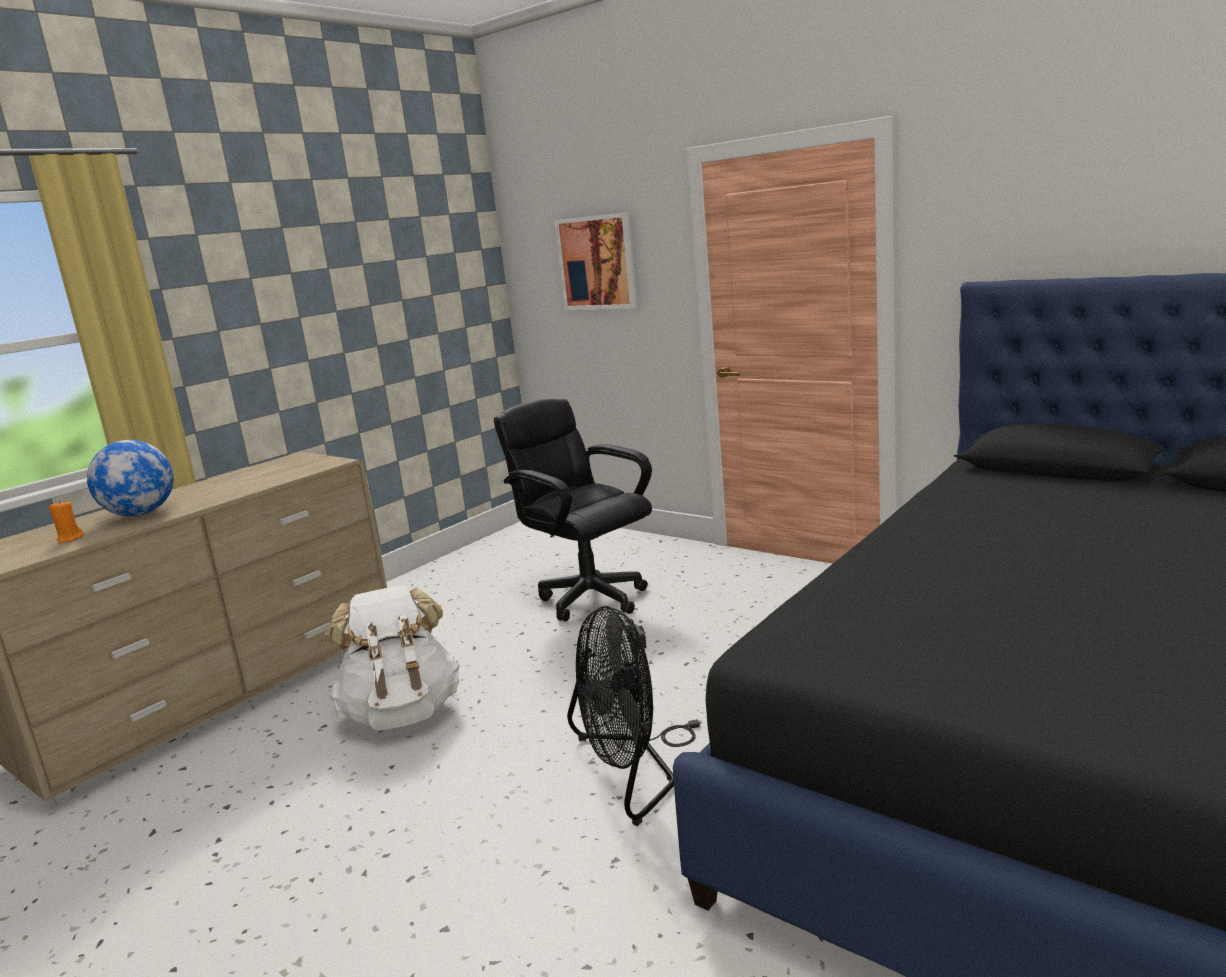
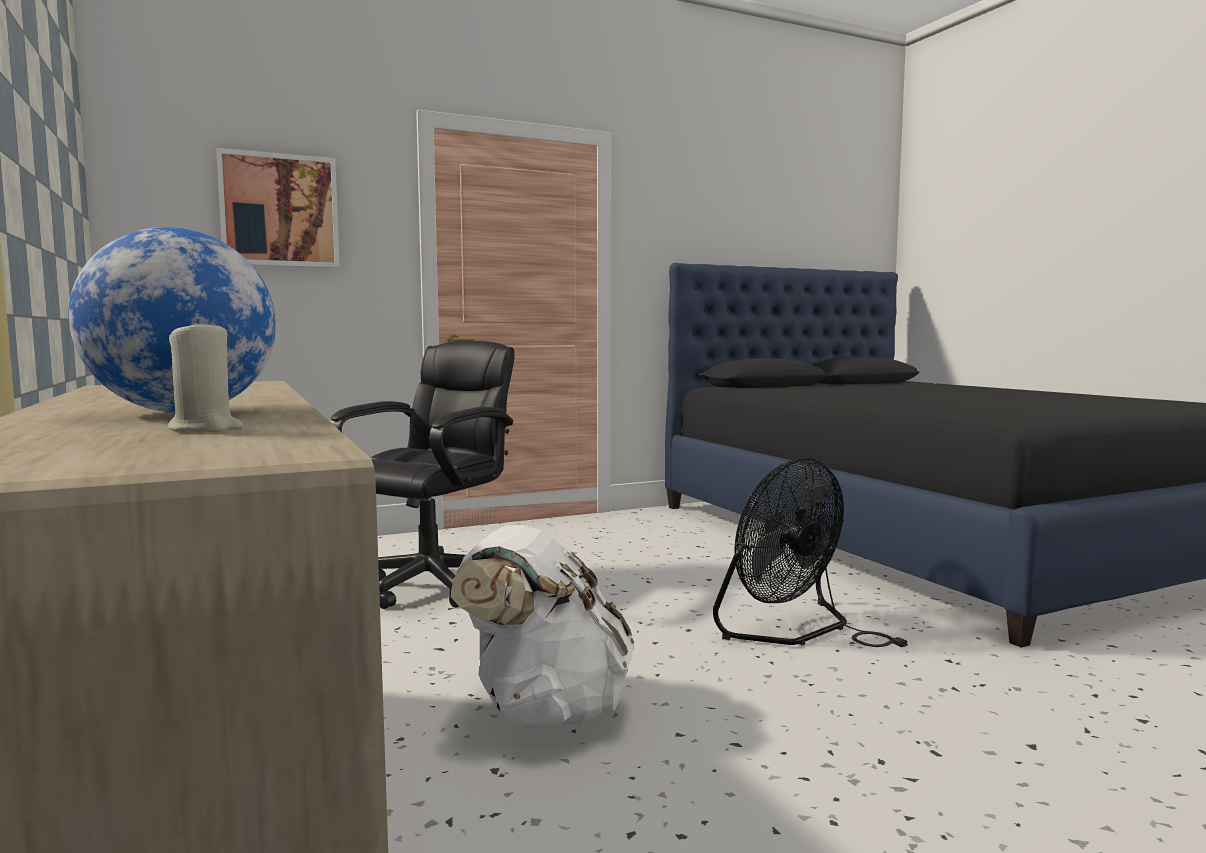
camera: 65 degrees left, 10 degrees down
(70, 538) = (205, 429): orange candle -> beige candle
(587, 599) = (434, 585): black office chair -> black office chair turned 135 degrees clockwise
(635, 765) = (805, 628): black fan -> black fan turned 135 degrees clockwise

